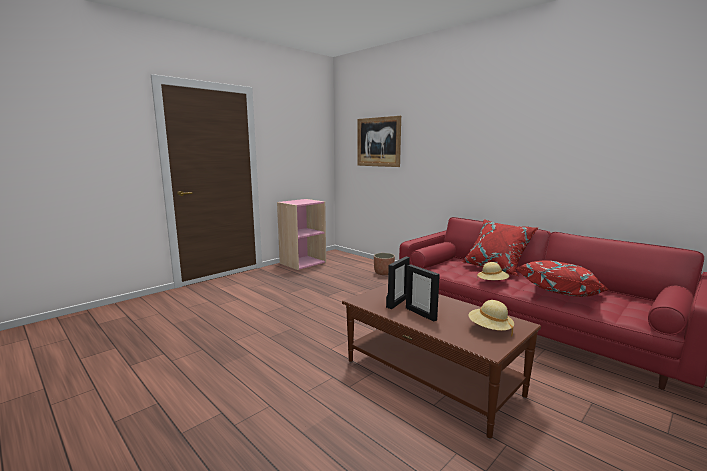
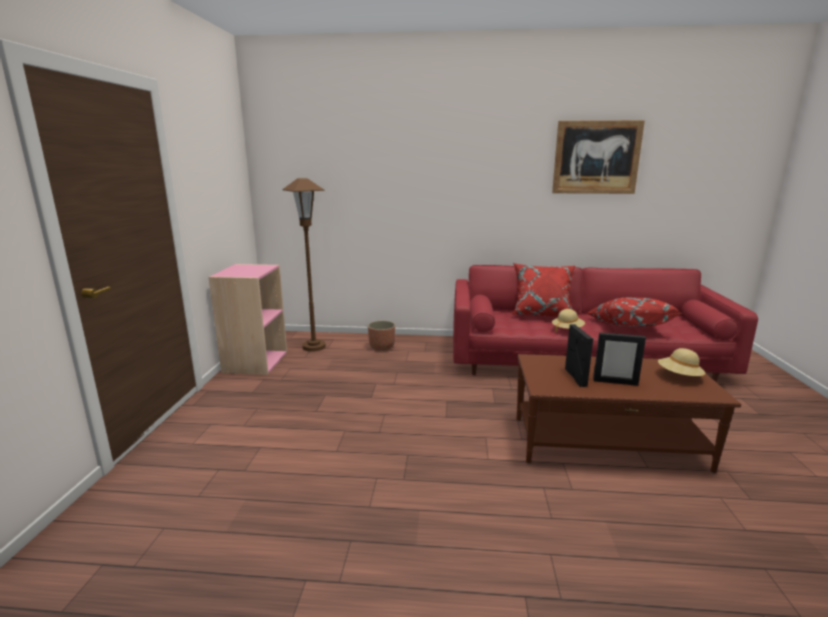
camera: 40 degrees left, 5 degrees up
(344, 263) = (314, 347): none -> brown floor lamp
(378, 142) = (338, 173): picture -> picture (596, 157)

